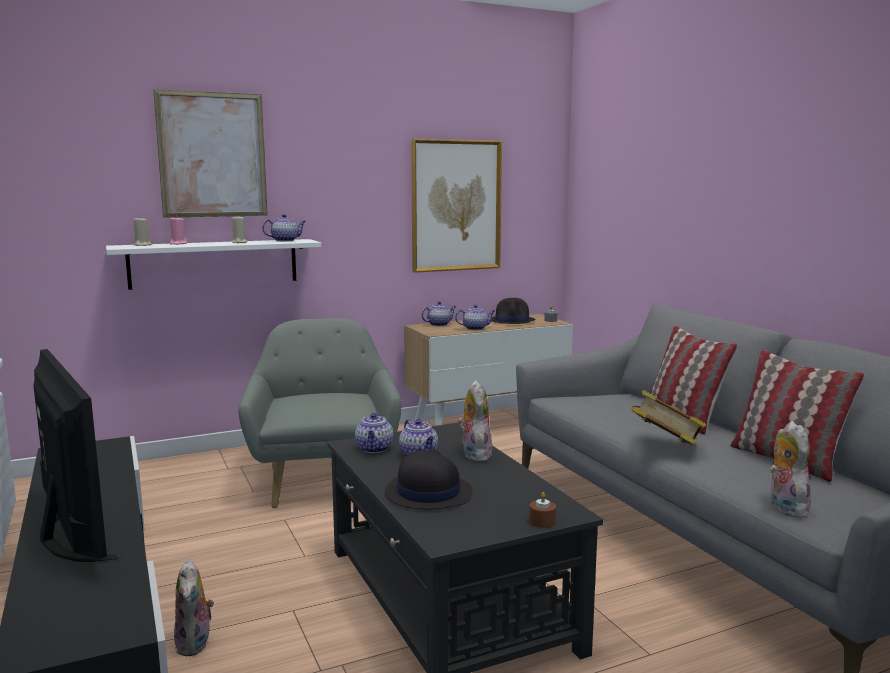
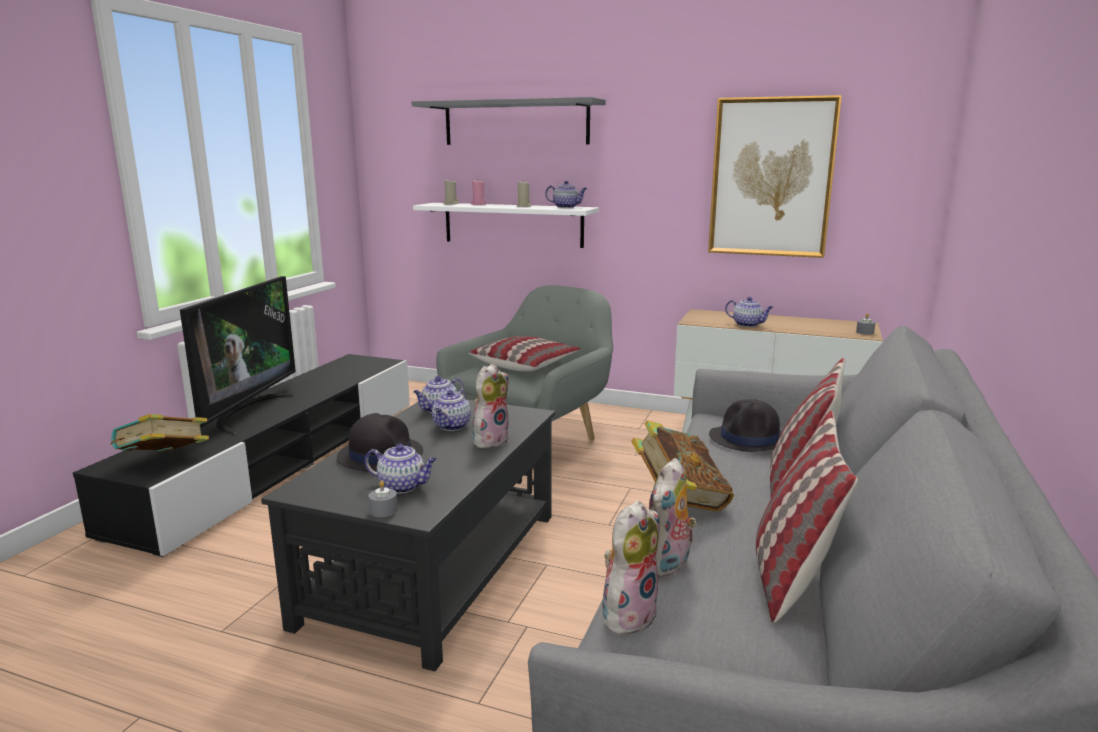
camera: 45 degrees right, 5 degrees up
(101, 614) = (164, 461): none -> book
(195, 644) = (263, 516): plush toy -> plush toy (668, 566)
(212, 155) = (515, 123): picture -> grey shelf
(322, 400) = (525, 364): none -> pillow
(439, 324) = (724, 314): teapot -> teapot (403, 486)
(512, 321) = (816, 324): black hat -> black hat (749, 439)
(542, 521) = (383, 510): brown candle -> grey candle

